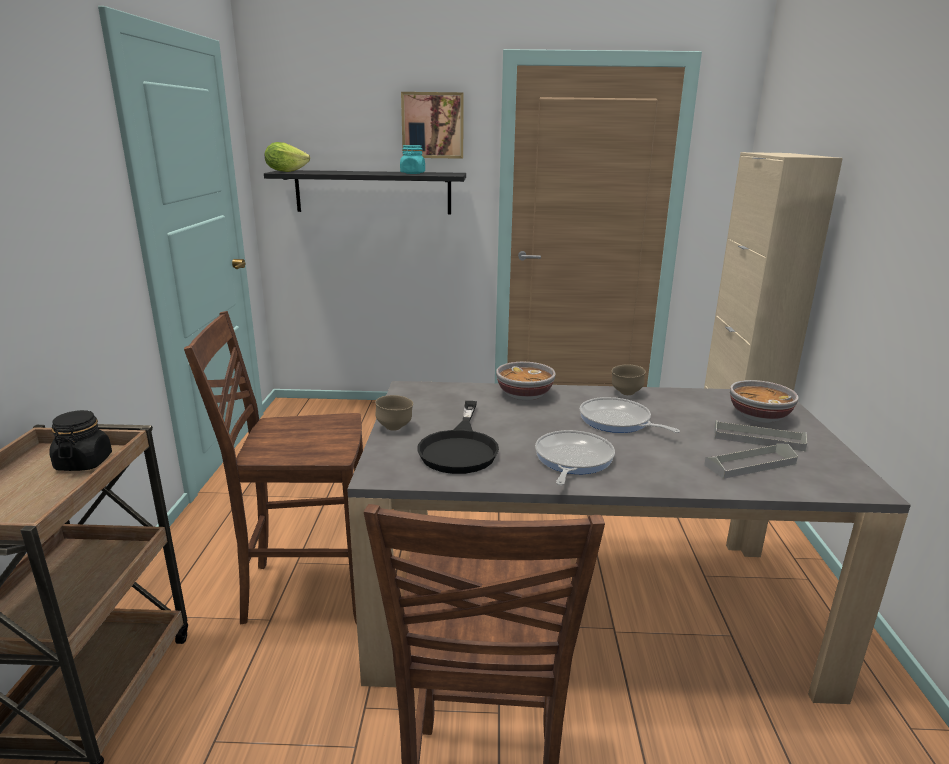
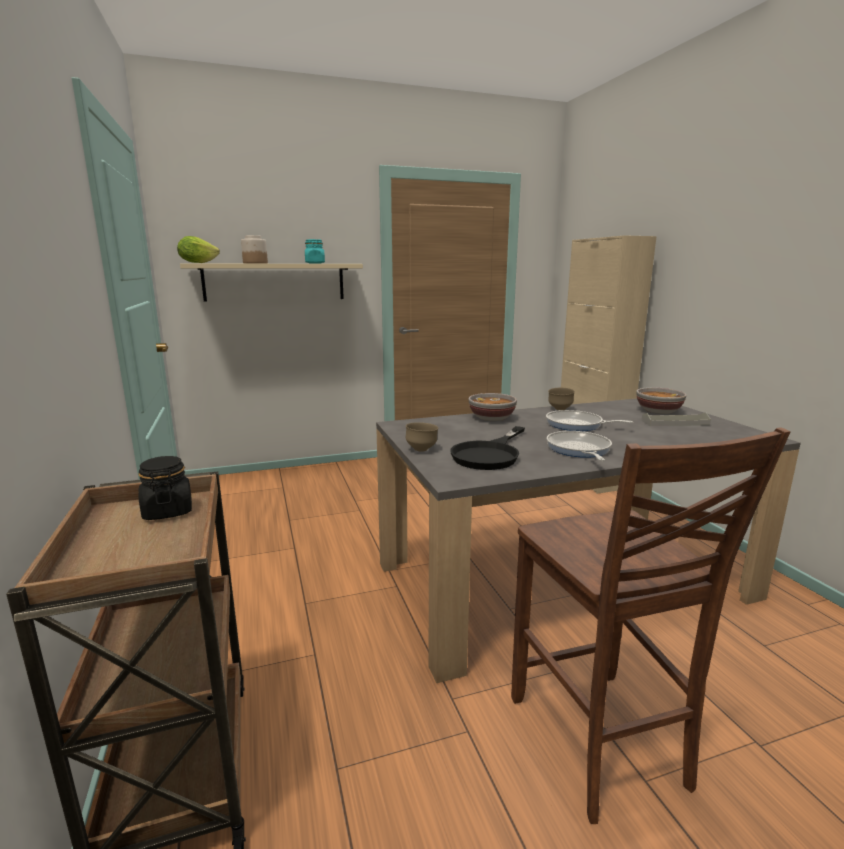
camera: 20 degrees left, 5 degrees down
(305, 590) = (330, 623): brown chair -> none
(345, 172) = (255, 263): none -> jar
(373, 192) = (274, 282): black shelf -> beige shelf
(433, 125) = (325, 225): picture -> none
(460, 447) = (490, 454): black frying pan -> black frying pan turned 45 degrees clockwise
(750, 464) = (690, 436): grey tray -> none

